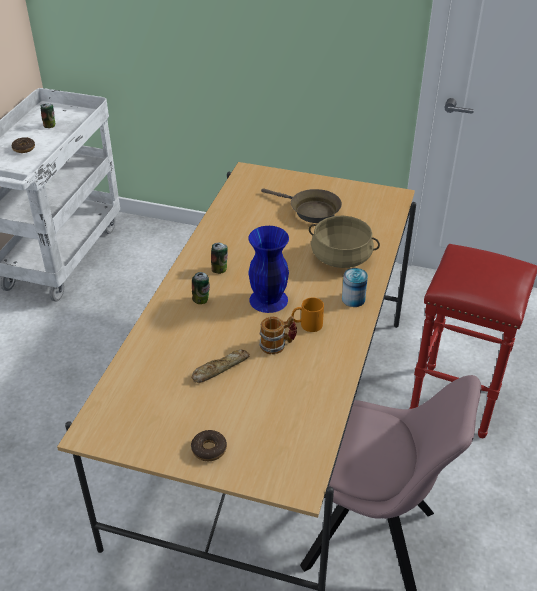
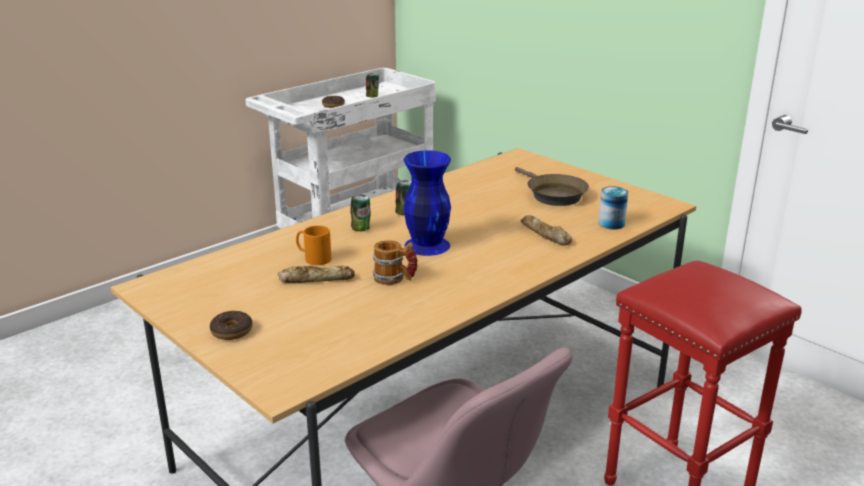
camera: 30 degrees right, 15 degrees down
(307, 325) = (444, 273): orange mug -> orange mug (313, 258)
(341, 257) = (545, 235): beige cooking pot -> bread
(353, 299) = (519, 268): can -> can (611, 224)

